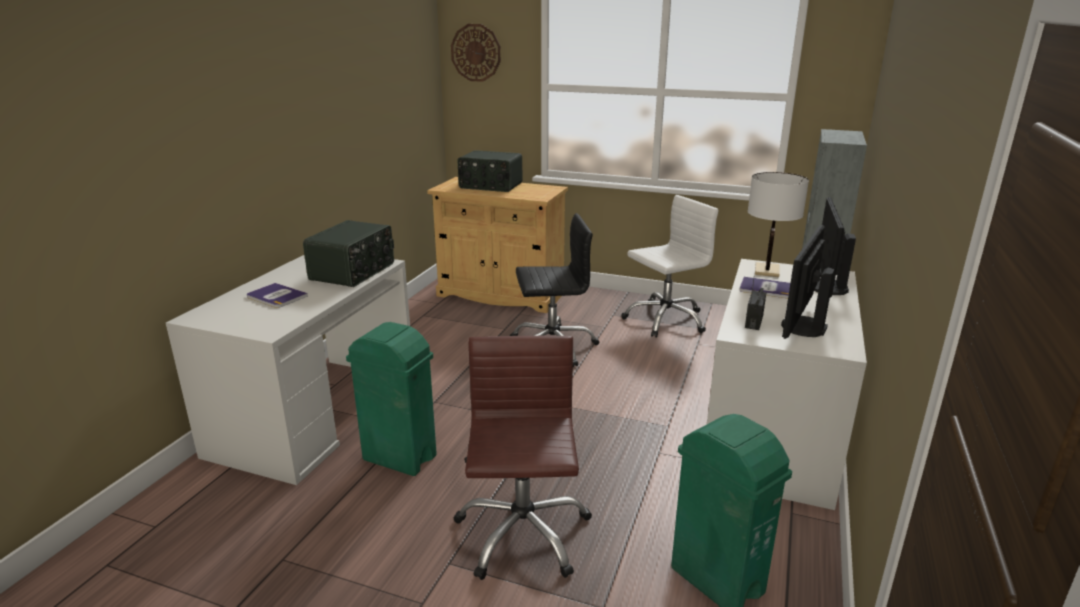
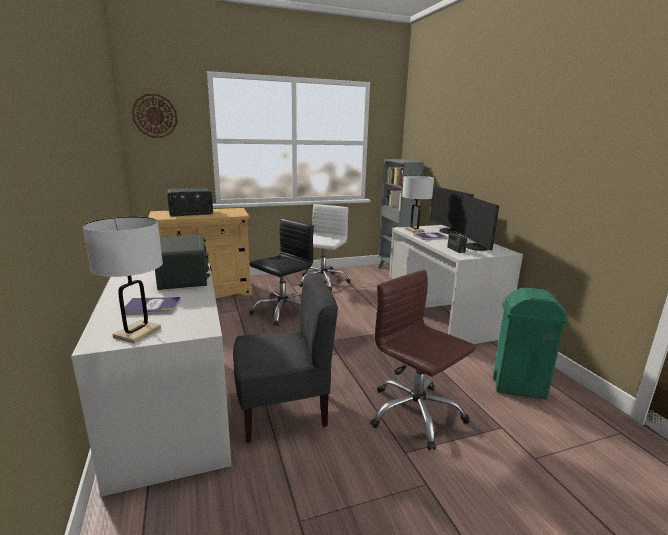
camera: 40 degrees left, 5 degrees down
(227, 318) = (137, 333): none -> white table lamp
(400, 458) = (283, 410): green trash can -> grey chair

